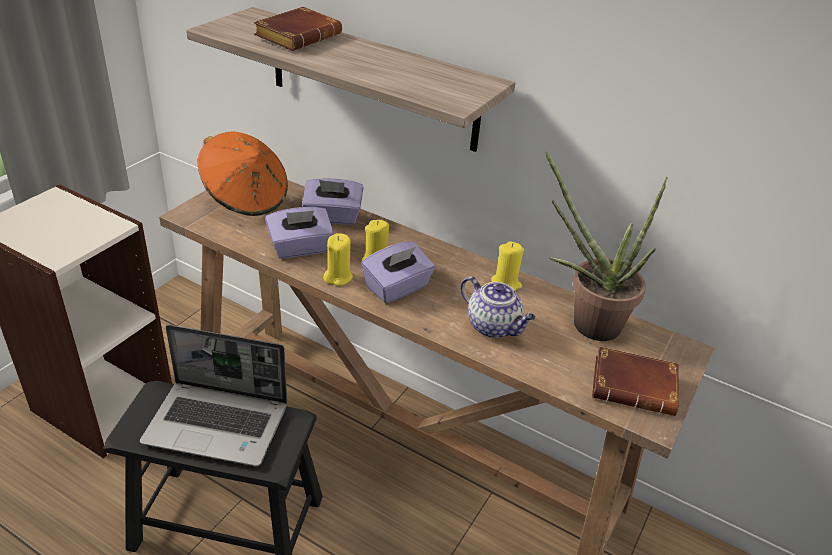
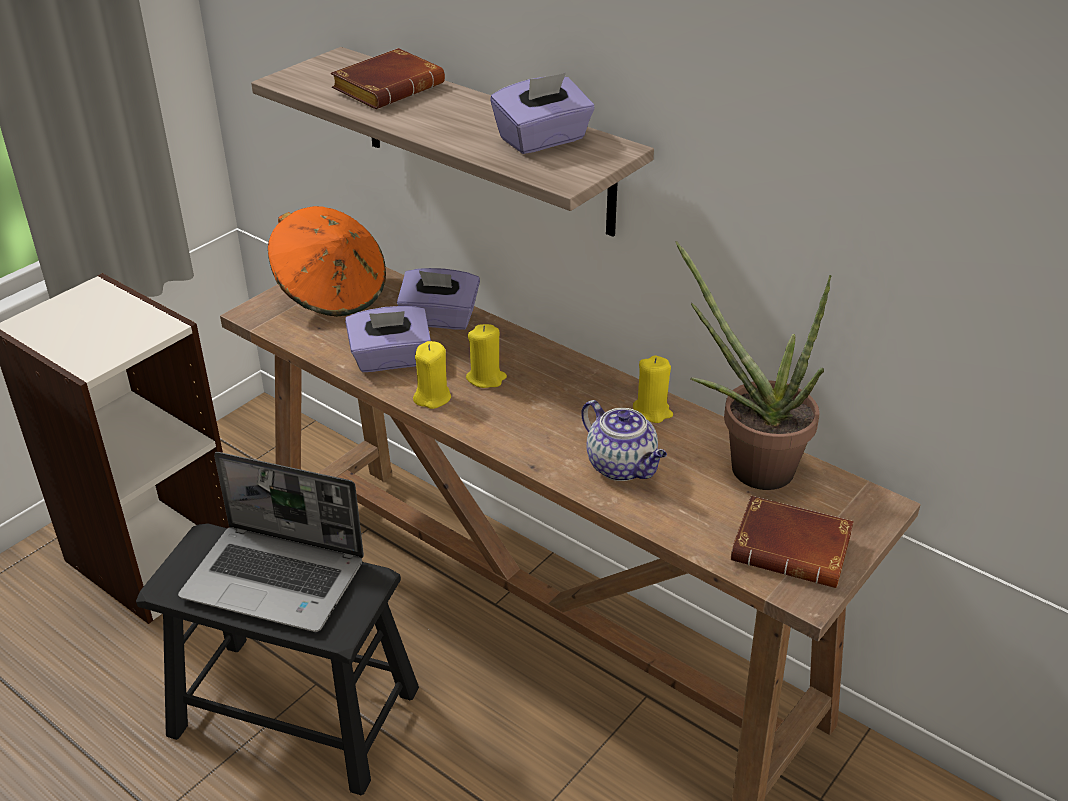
camera: 10 degrees right, 0 degrees up
(397, 288) = (506, 413): purple tissue box -> purple tissue box (543, 140)

